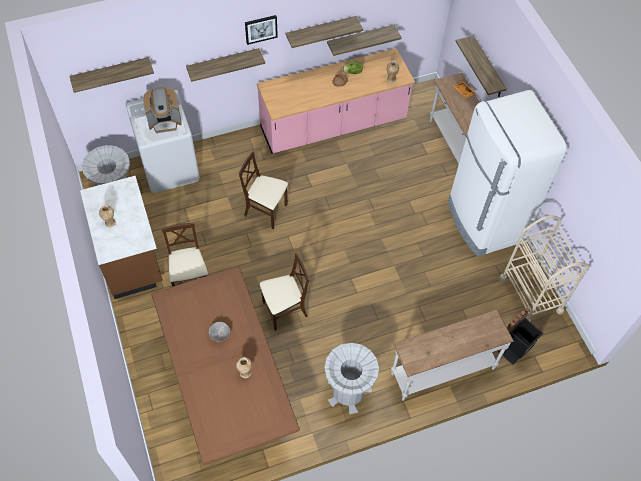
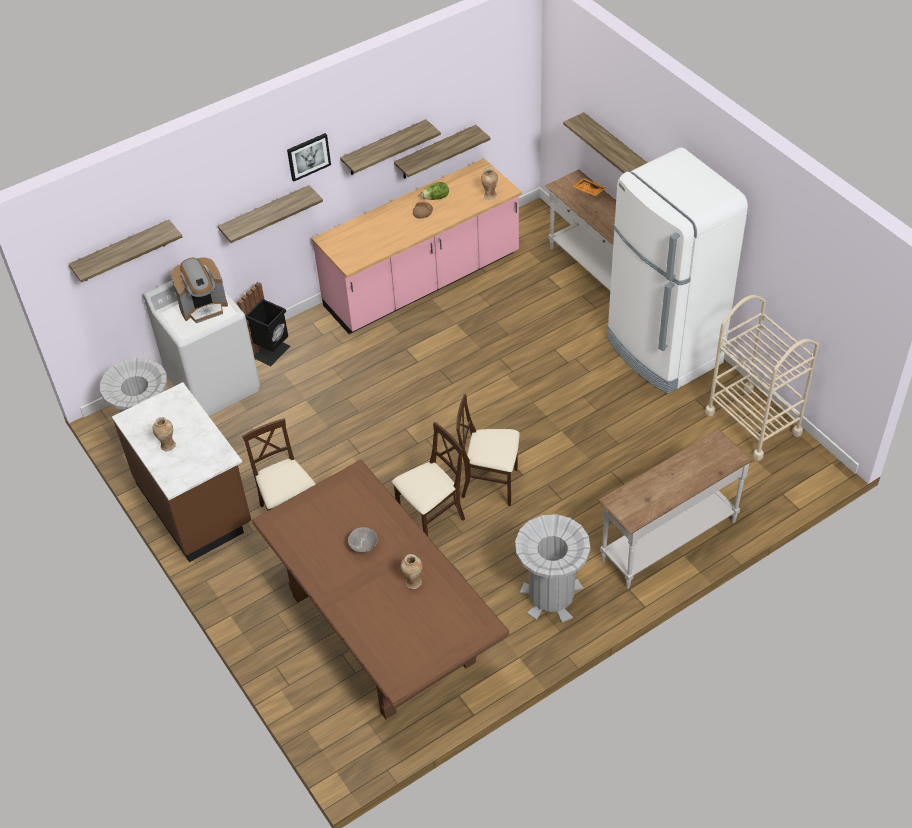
camera: 10 degrees left, 10 degrees down
(266, 211) = (365, 405): beige chair -> beige chair (490, 484)
(514, 349) = (753, 492): black trash can -> black trash can (271, 351)

